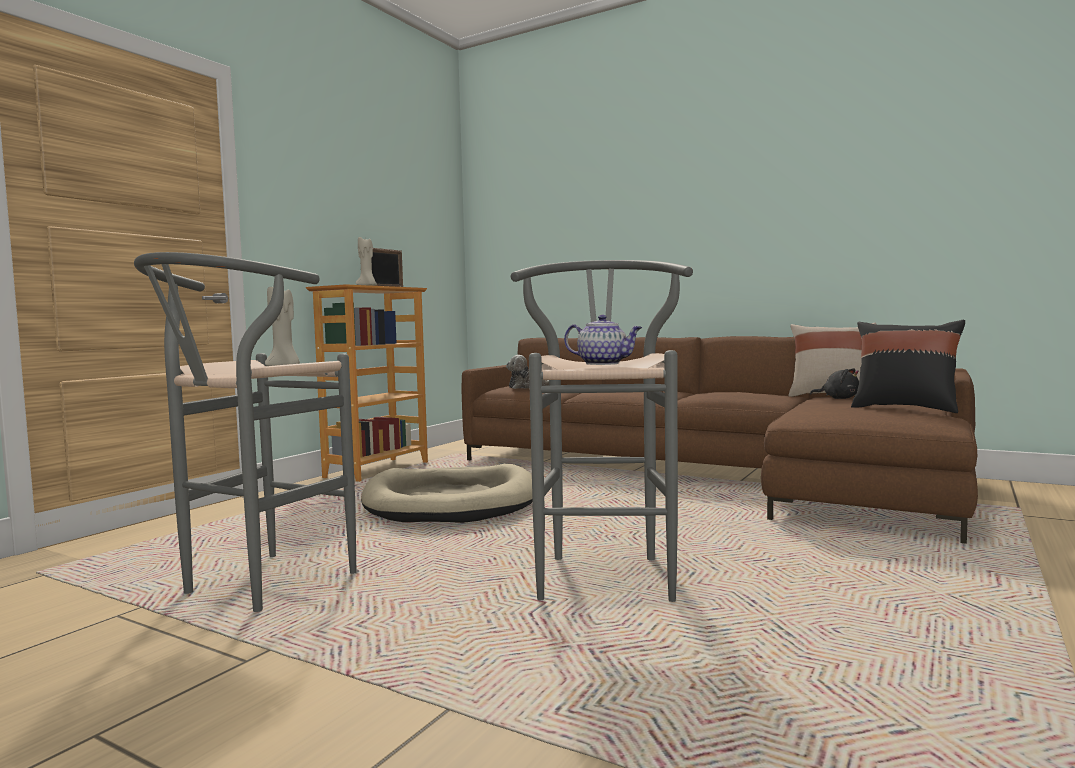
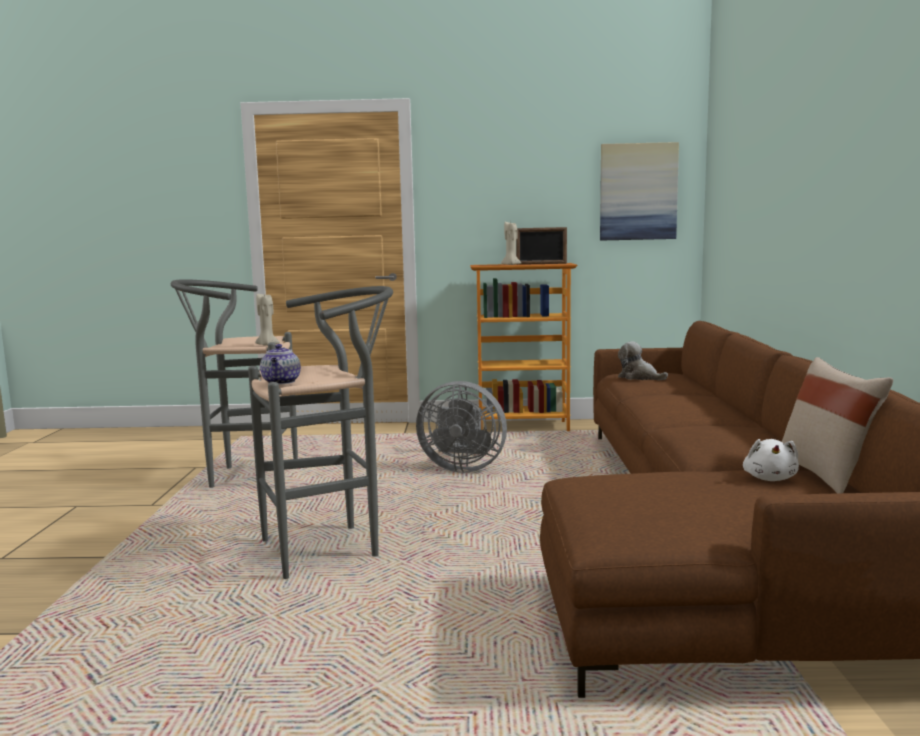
camera: 60 degrees right, 5 degrees up
(427, 225) = (638, 192): none -> picture
(451, 502) = (462, 467): beige dog bed -> grey fan
(838, 398) = (770, 478): black plush toy -> white plush toy
(905, 408) = (711, 513): black pillow -> none

